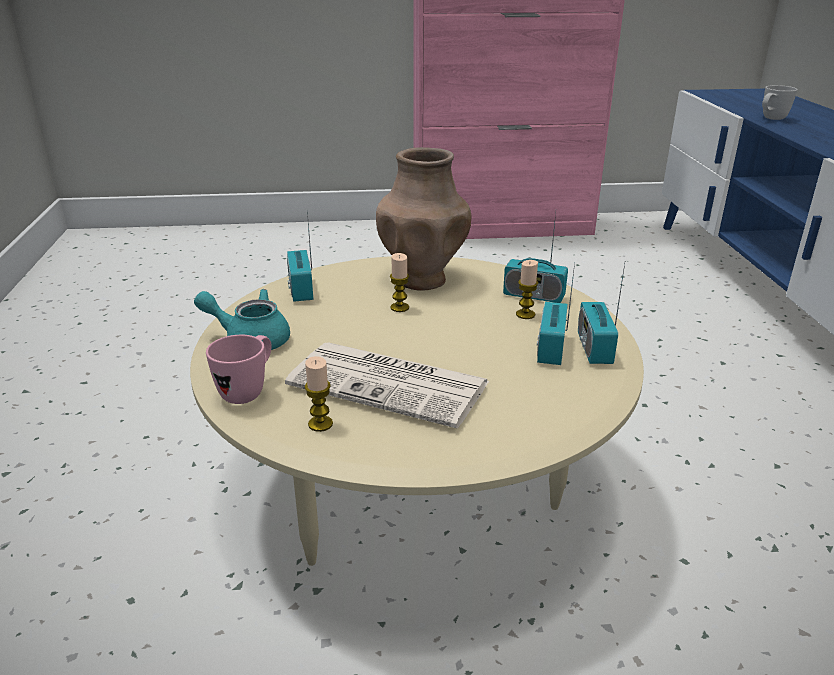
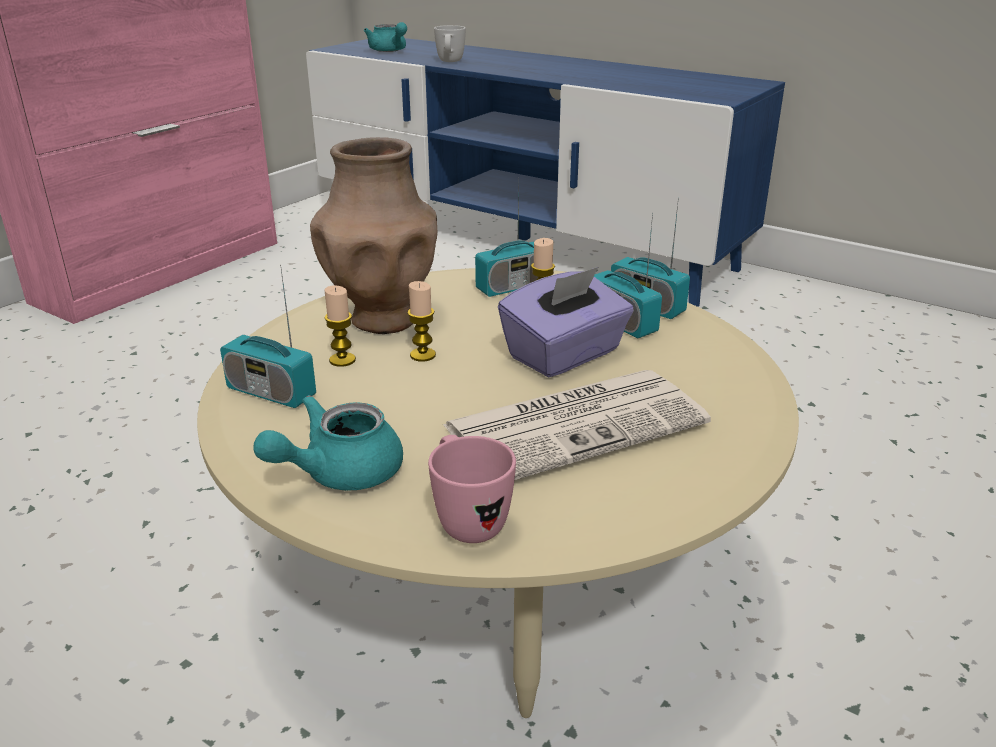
camera: 50 degrees left, 0 degrees up
(320, 424) = (603, 497): candle -> candle (342, 360)
(472, 347) = (565, 355): none -> purple tissue box
(743, 101) = (389, 51): none -> turquoise teapot

